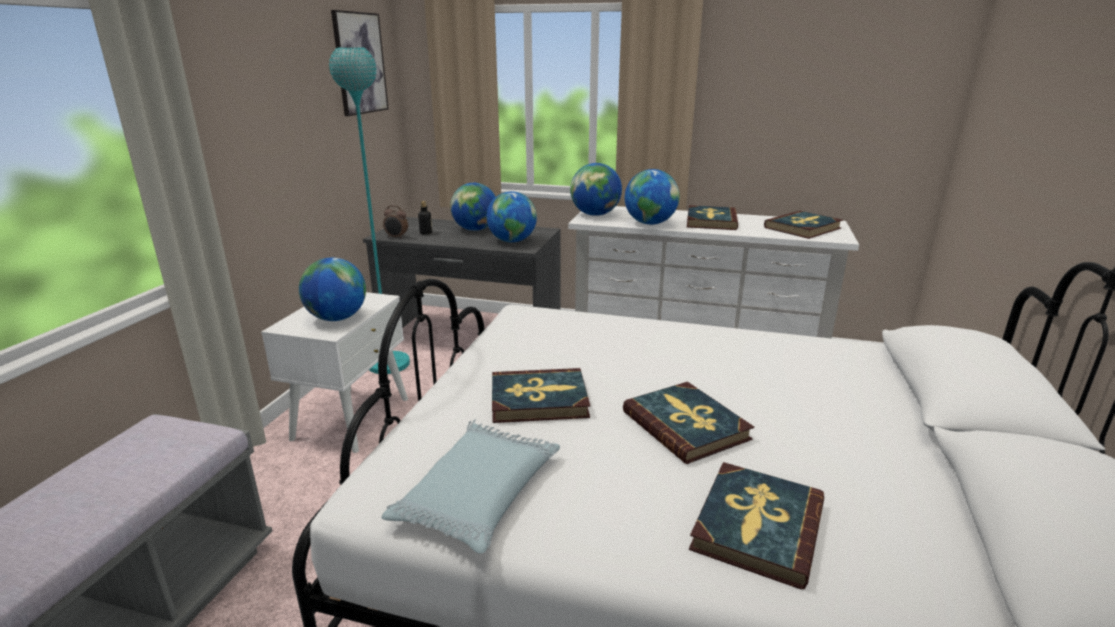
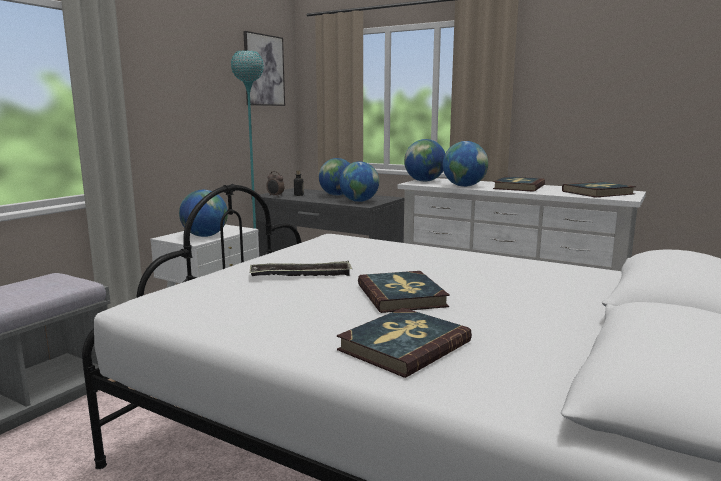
camera: 15 degrees right, 10 degrees down
(477, 491) = (213, 309): blue pillow -> none
(539, 399) = (301, 275): book -> tray

